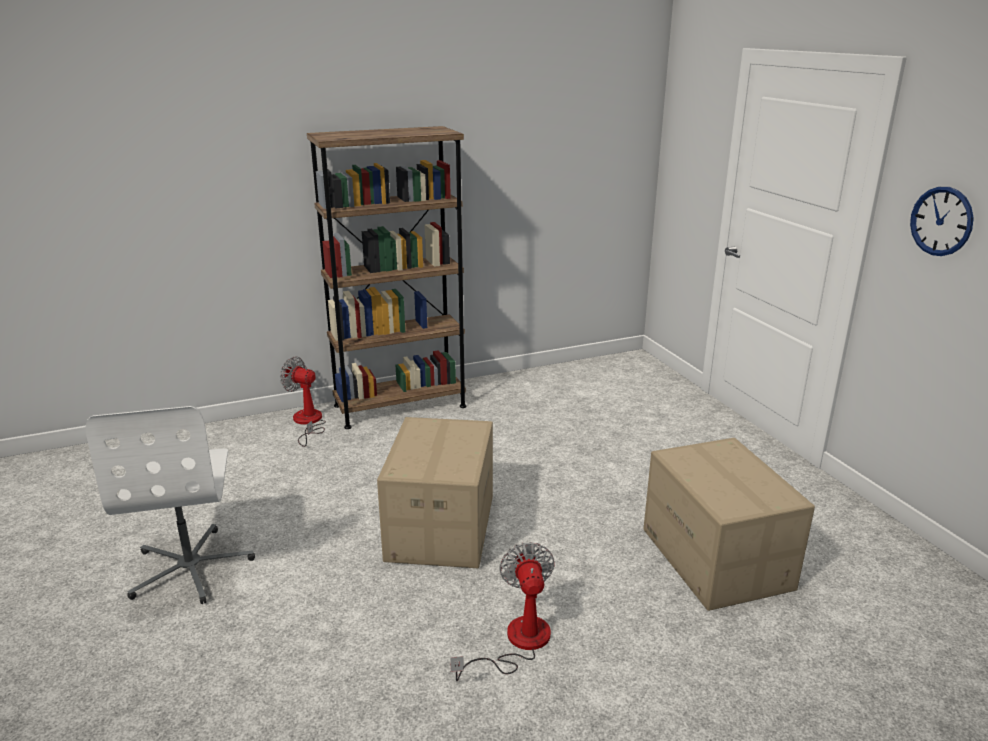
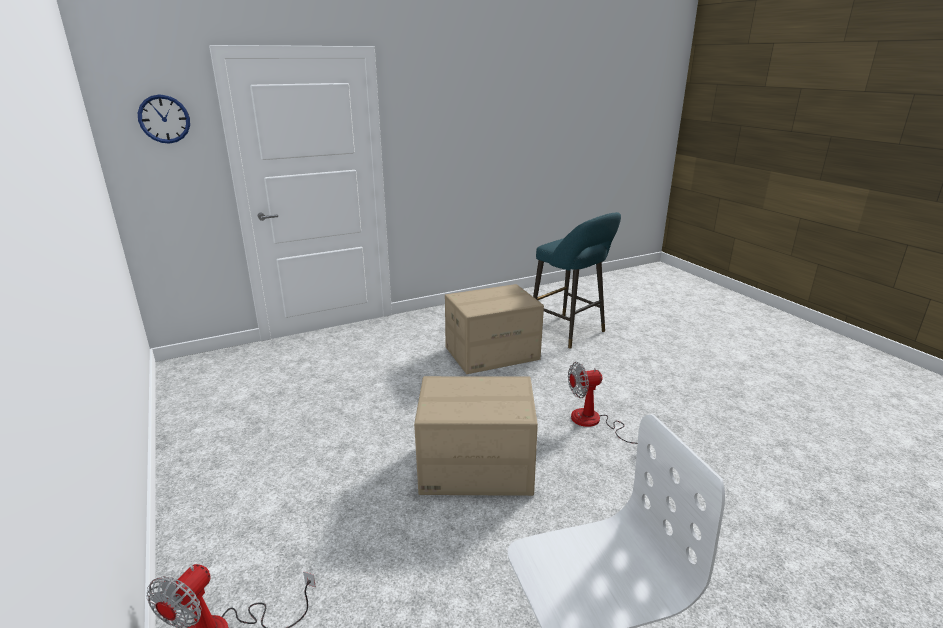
camera: 95 degrees left, 0 degrees up
(400, 406) = (210, 531): brown bookcase -> none
(842, 672) = (570, 332): none -> turquoise stool
(941, 221) = (425, 137): wall clock -> wall clock (164, 119)

